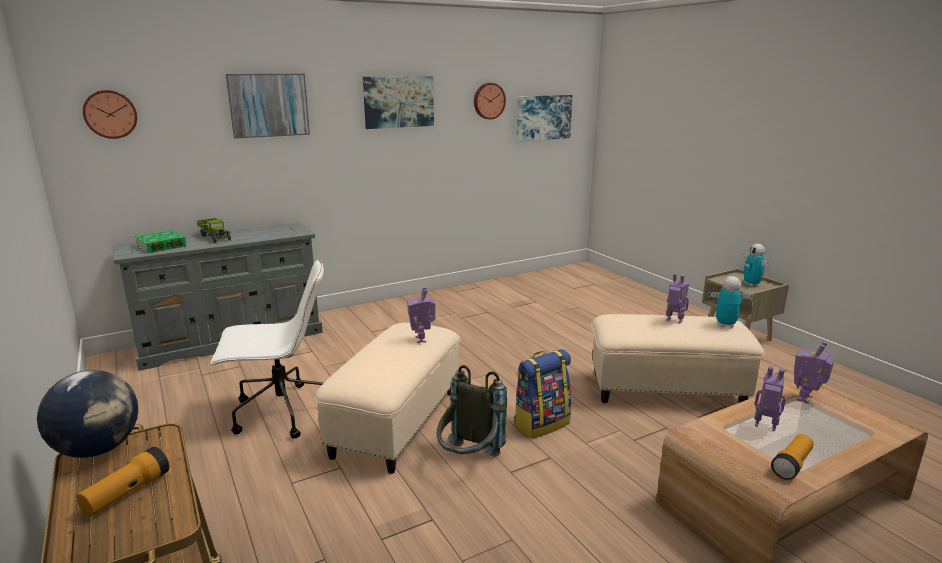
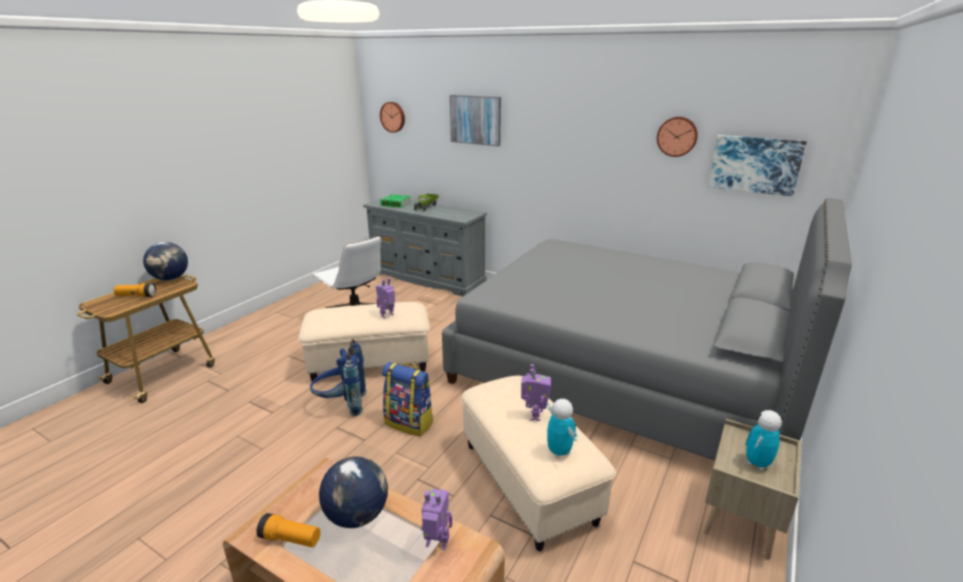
camera: 60 degrees right, 5 degrees up
(398, 102) = (576, 127): picture -> none
(469, 460) = (341, 405): grey backpack -> blue backpack
(552, 312) = (623, 373): none -> grey bed
(765, 426) = (357, 515): toy robot -> globe

